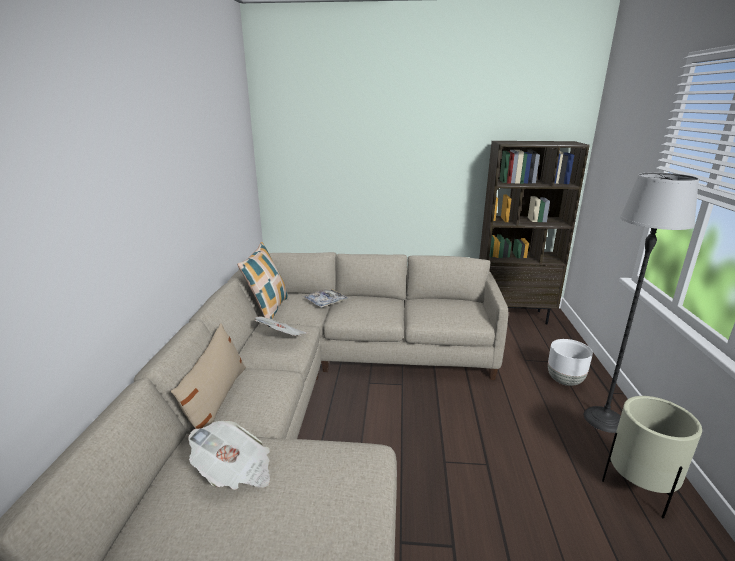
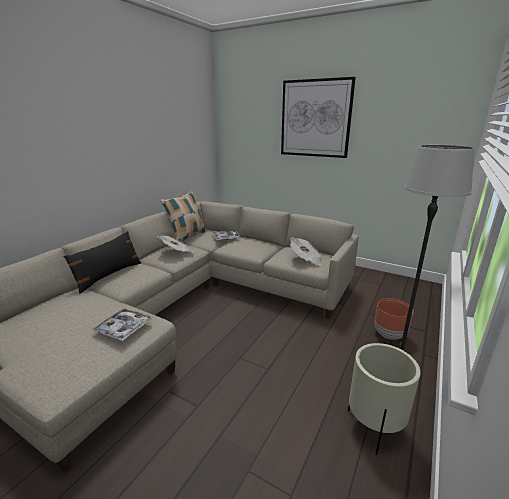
camera: 25 degrees right, 0 degrees up
(217, 401) = (109, 275): beige pillow -> black pillow
(235, 471) = (76, 309): newspaper -> newspaper (306, 259)
(343, 477) = (124, 328): none -> tray
(406, 129) = (315, 119): none -> picture
(513, 316) = (390, 280): brown bookcase -> none
(564, 381) = (389, 335): white planter -> brown planter

